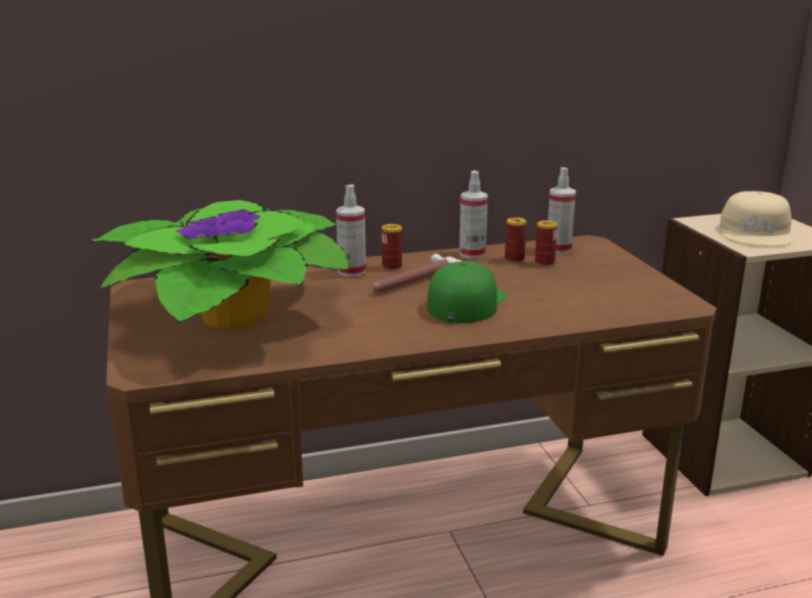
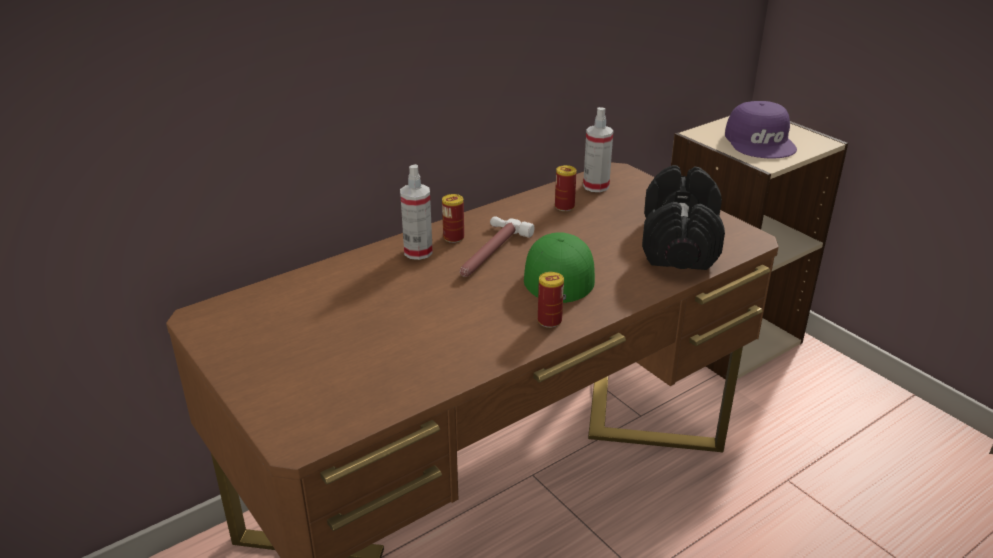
camera: 20 degrees left, 10 degrees up
(227, 316) = (332, 340): potted plant -> none
(472, 254) = (520, 206): spray bottle -> none
(544, 262) = (595, 206): can -> can (549, 321)
(607, 299) = (680, 244): none -> black dumbbell
(757, 233) = (761, 141): beige cap -> purple cap

